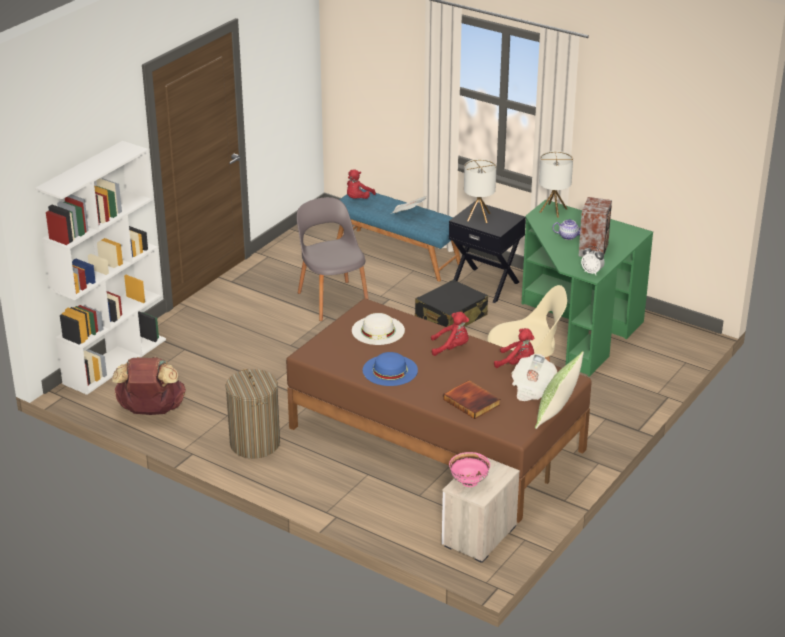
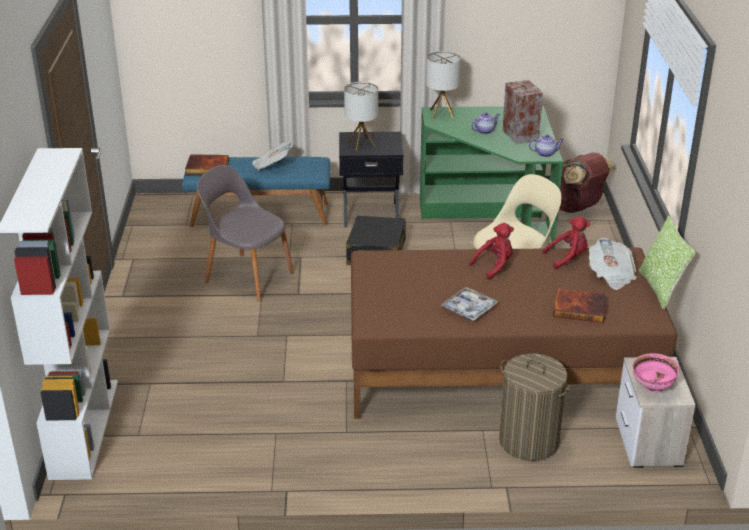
camera: 35 degrees left, 0 degrees up
(151, 411) = (188, 464): brown backpack -> brown backpack (575, 208)
(255, 444) = (339, 450): laundry basket -> laundry basket (529, 441)
(358, 199) = (207, 168): red plush toy -> book
(378, 330) = (407, 276): white hat -> none
(390, 370) = (469, 308): blue hat -> tray
(592, 272) = (545, 153): alarm clock -> teapot

